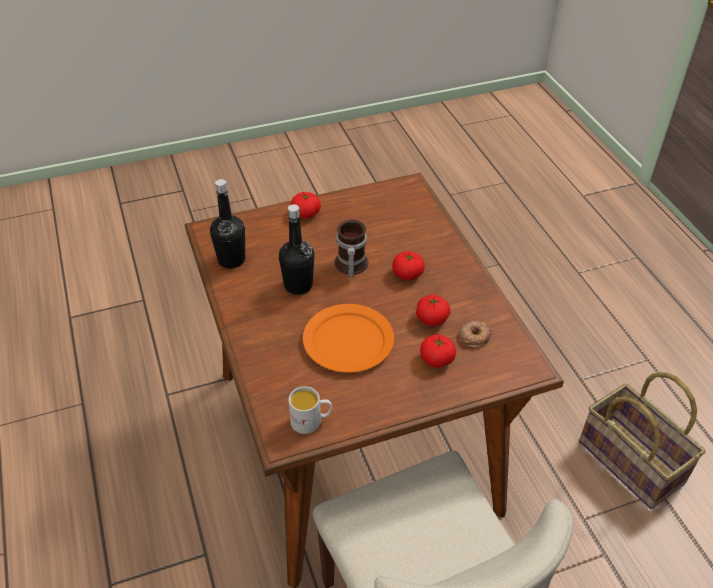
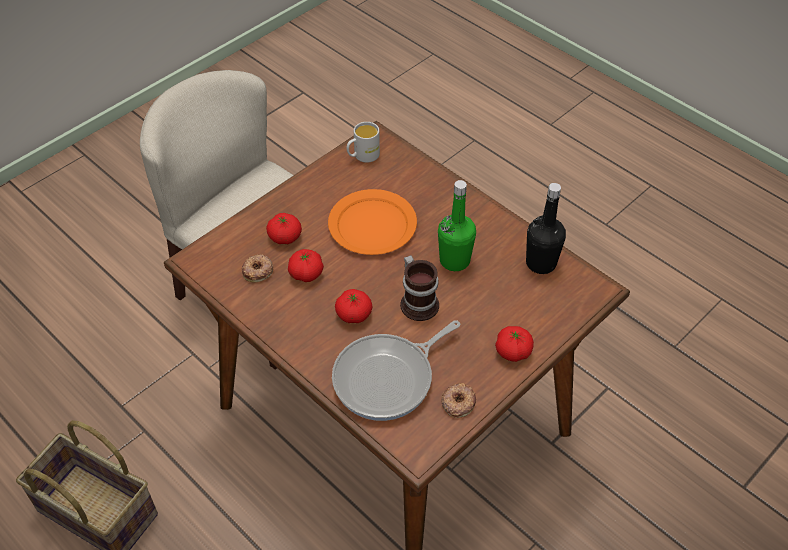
camera: 155 degrees right, 5 degrees up
(298, 285) = (454, 260): black bottle -> green bottle
(366, 199) = (458, 402): none -> donut
(406, 226) = (388, 379): none -> frying pan

